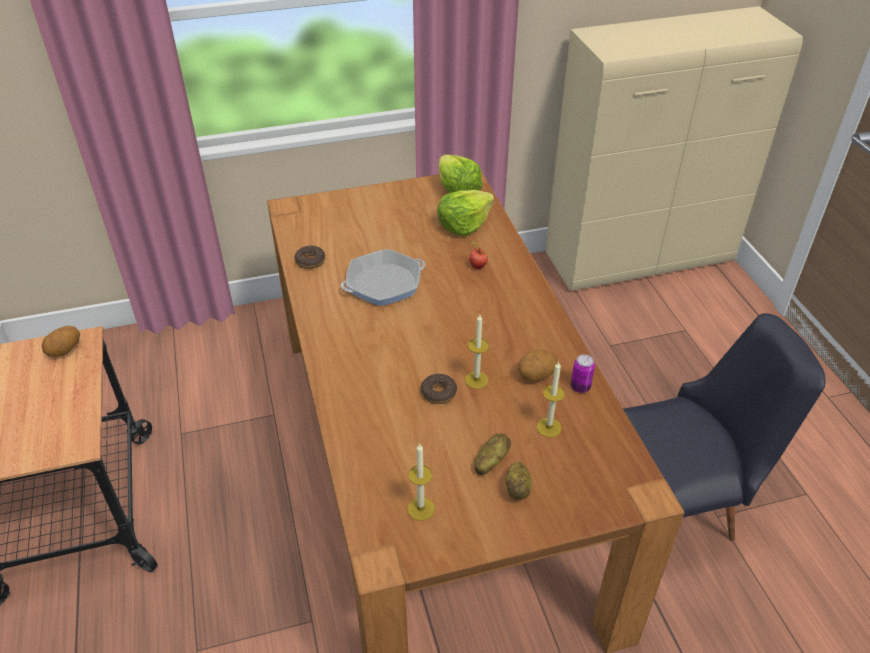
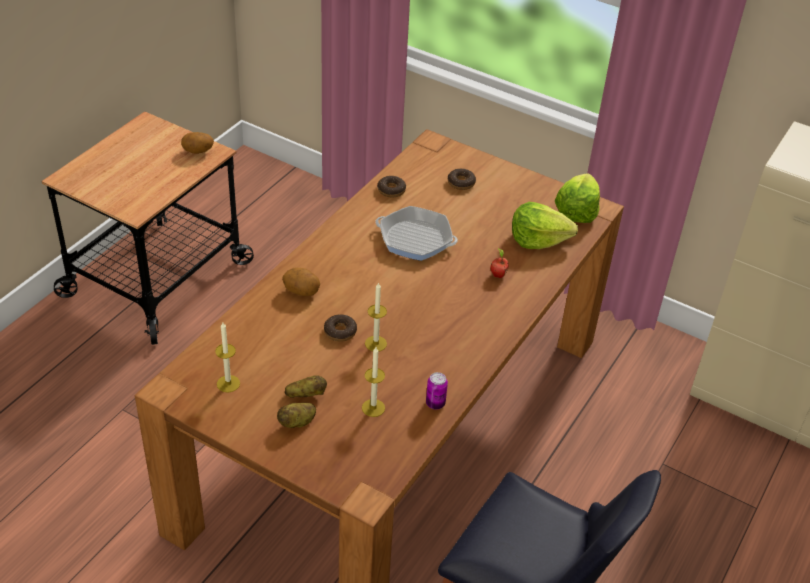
camera: 45 degrees right, 0 degrees up
(353, 222) = (461, 183): none -> donut
(536, 375) = (418, 372): potato -> potato (301, 291)

